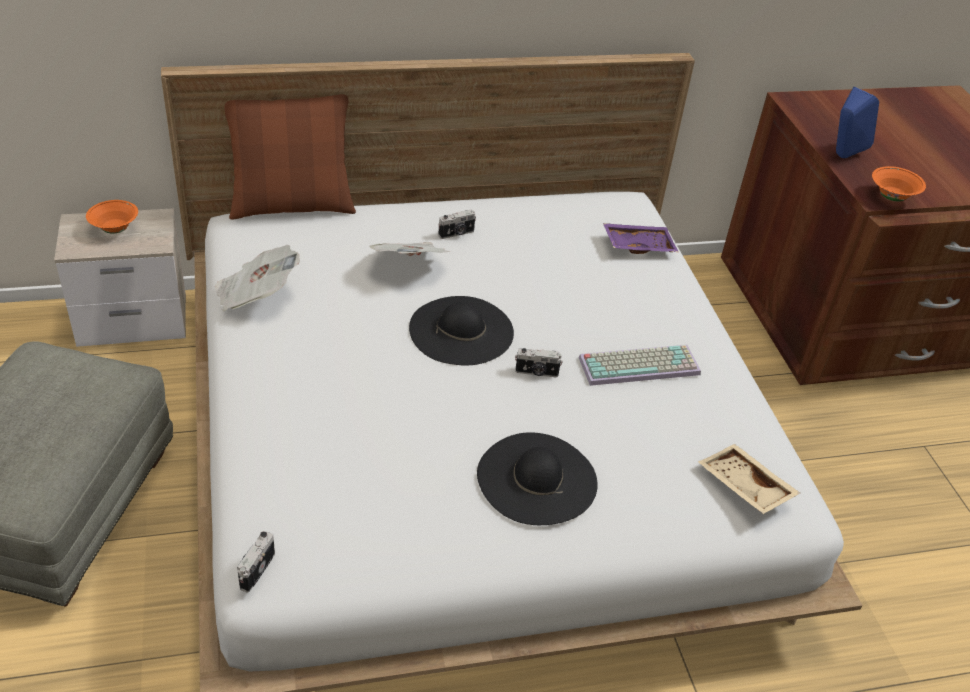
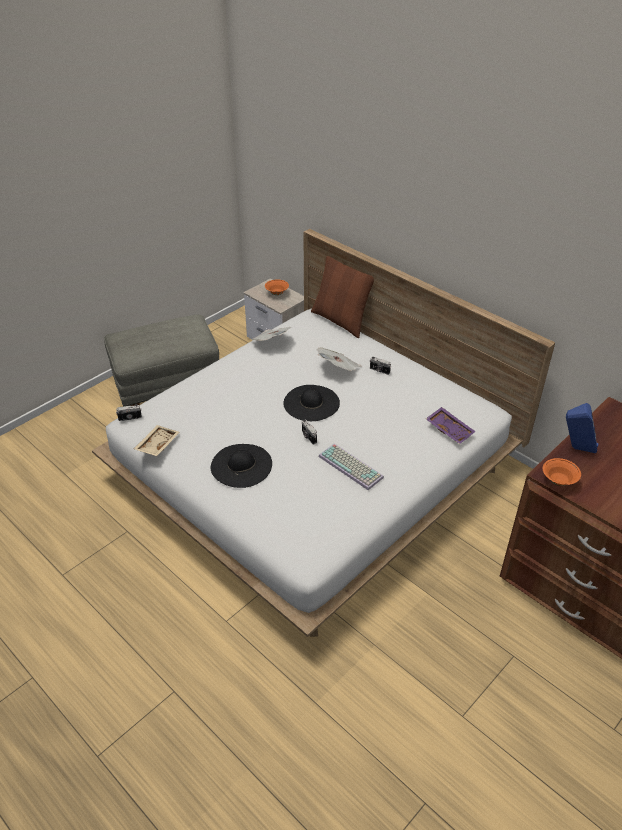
camera: 60 degrees right, 0 degrees up
(743, 487) = (302, 534): beige tray -> beige tray (157, 445)

